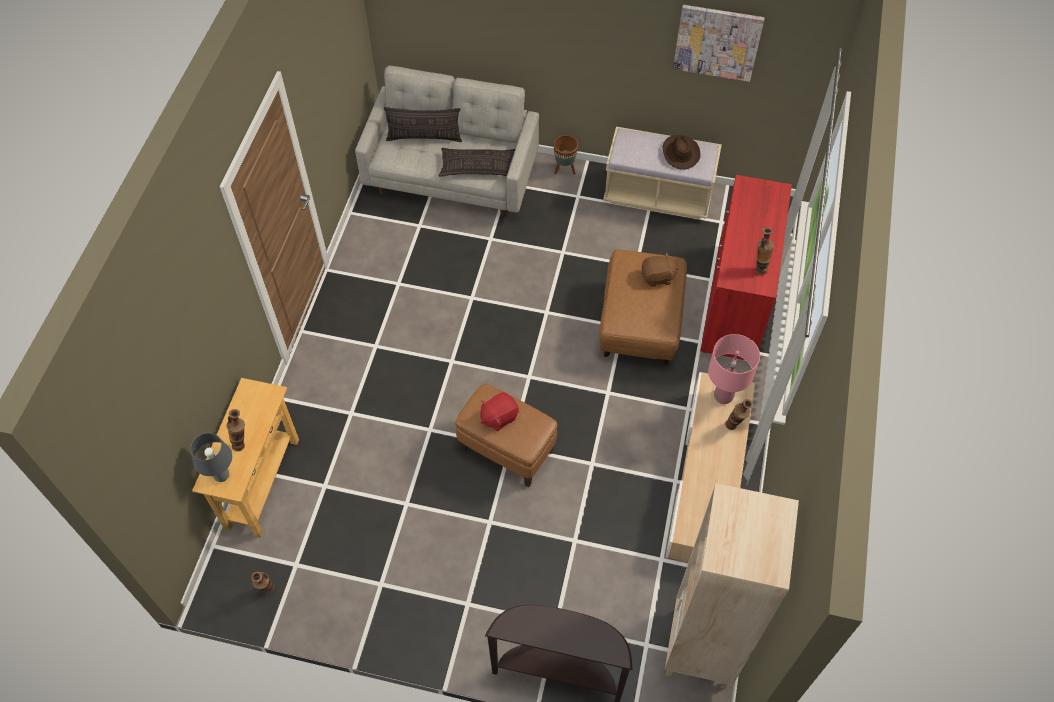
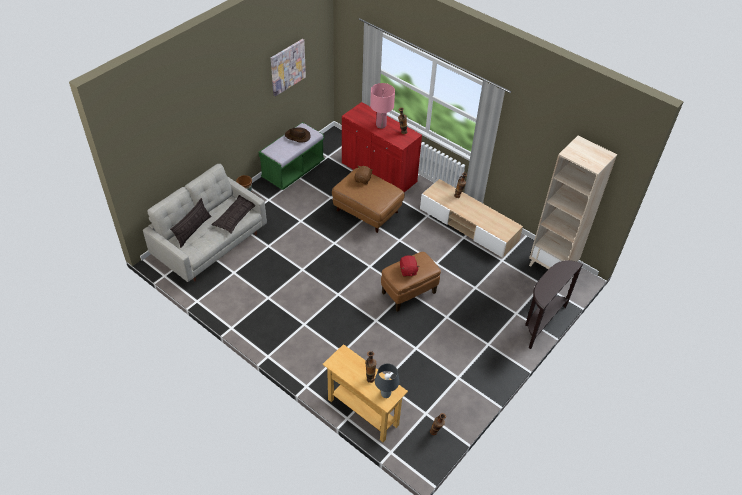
camera: 65 degrees left, 10 degrees down
(658, 195) = (293, 170): beige bench -> green bench
(723, 395) = (440, 191): pink table lamp -> pink table lamp (381, 125)

